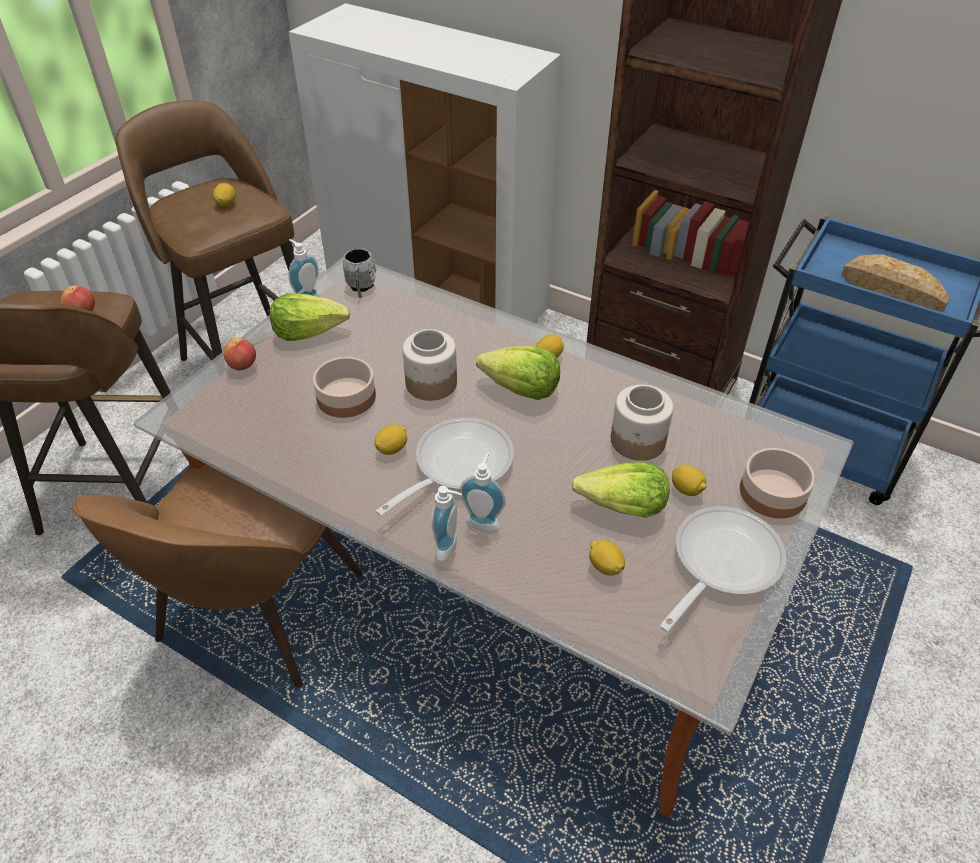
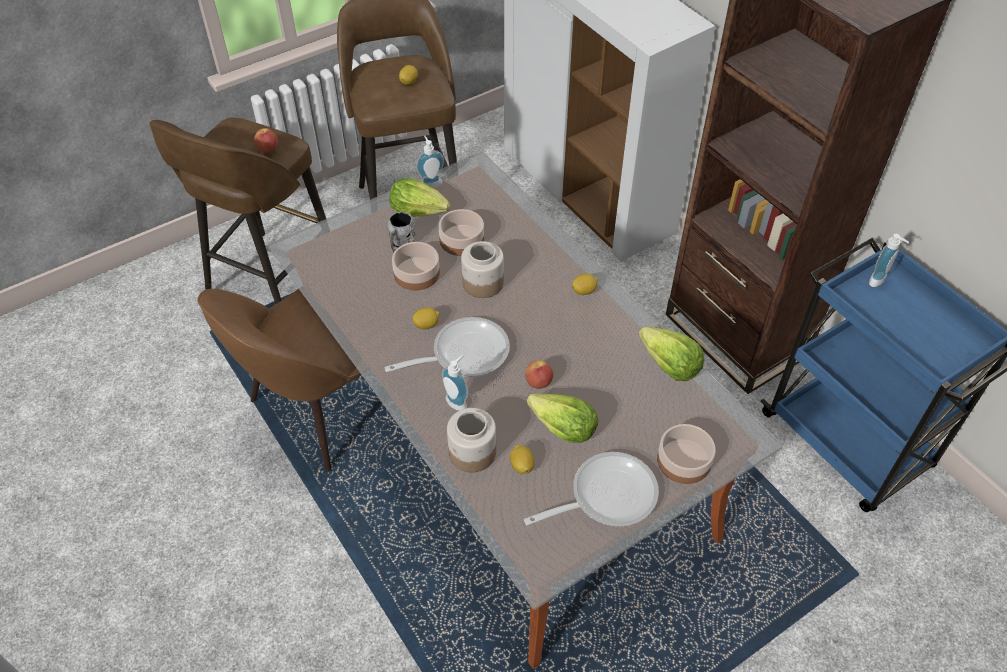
camera: 25 degrees right, 5 degrees up
(242, 365) = (359, 224): apple -> apple (538, 382)
(360, 287) = (476, 184): grey mug -> grey mug (401, 244)
(378, 347) = (461, 240): none -> bowl
(450, 548) = (424, 412): soap dispenser -> soap dispenser (880, 281)
(521, 390) = (545, 311): lettuce -> lettuce (669, 366)
(638, 441) = (608, 383): jar -> jar (472, 453)
(686, 489) = (619, 433): lemon -> none
(891, 290) = (904, 330): bread -> none

